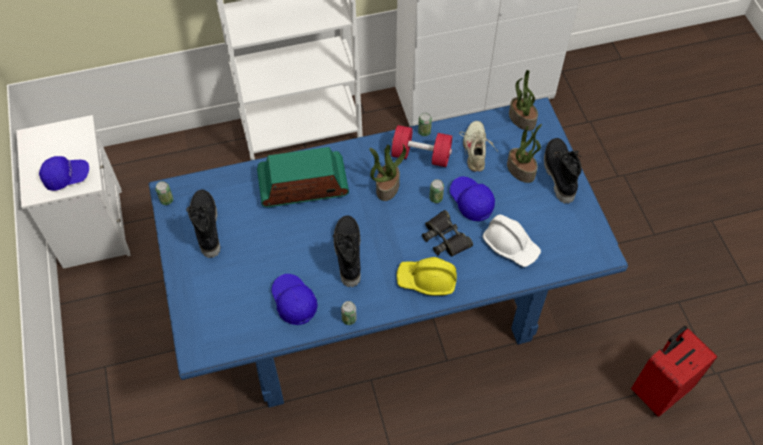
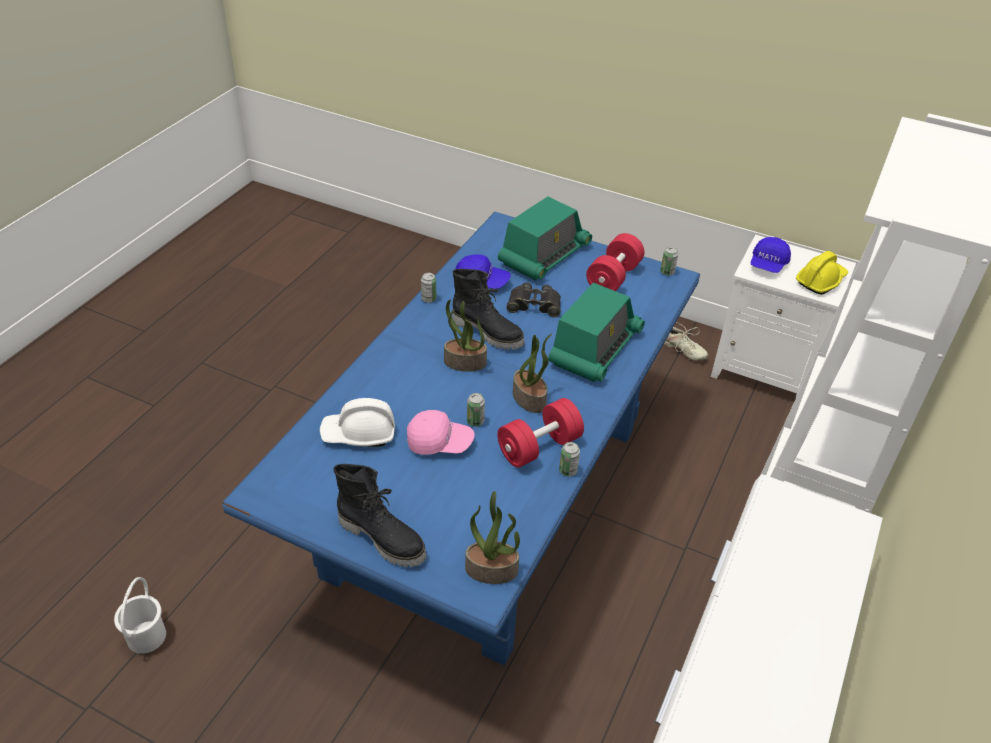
camera: 130 degrees right, 15 degrees down
(205, 227) = (613, 277): black boot -> red dumbbell
(217, 289) = (544, 255): none -> radio
(427, 280) = (402, 359): yellow hard hat -> yellow hard hat (820, 281)
(445, 238) = (425, 398): black binoculars -> black binoculars (534, 305)
(471, 202) = (439, 442): blue cap -> pink cap
(476, 150) = (496, 494): beige shoe -> beige shoe (682, 350)
(521, 170) = (426, 510): potted plant -> potted plant (464, 363)
(659, 390) = (147, 636): red suitcase -> white bucket

